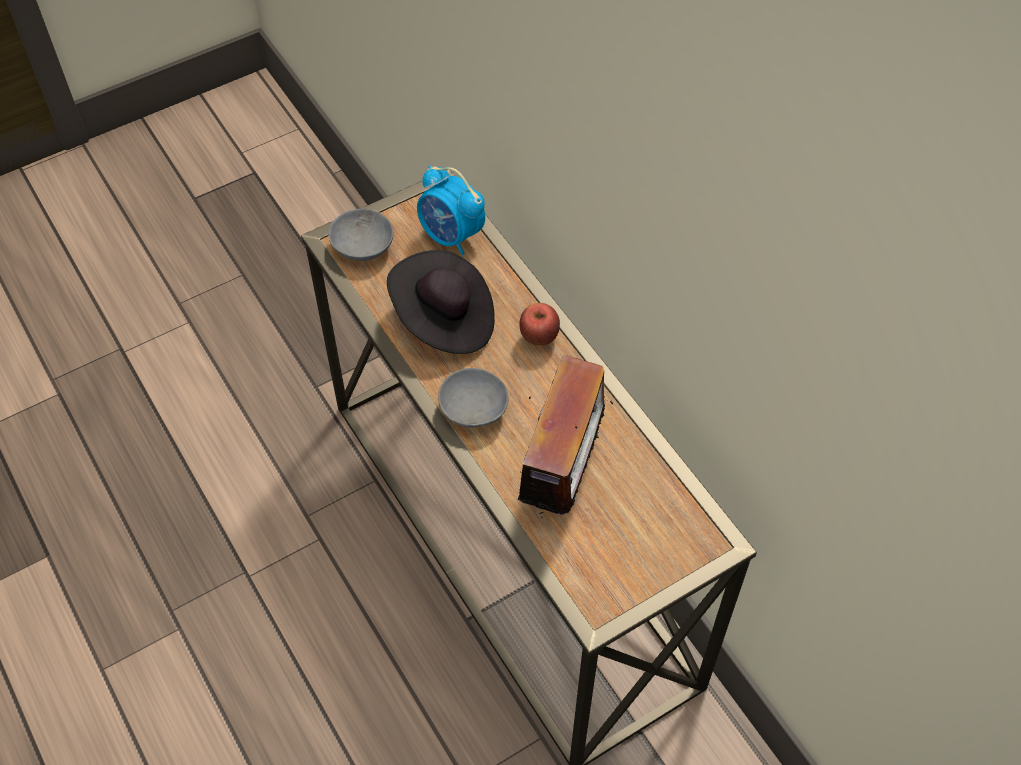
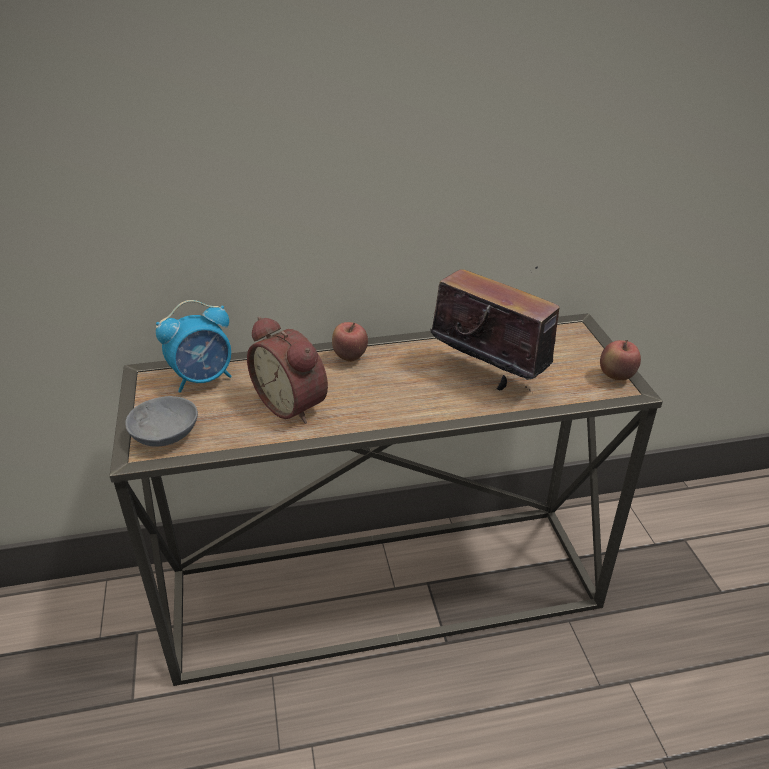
camera: 70 degrees left, 20 degrees down
(444, 320) = (294, 404): black hat -> alarm clock
(475, 407) = (402, 405): grey bowl -> none
(616, 598) = (616, 377): none -> apple

